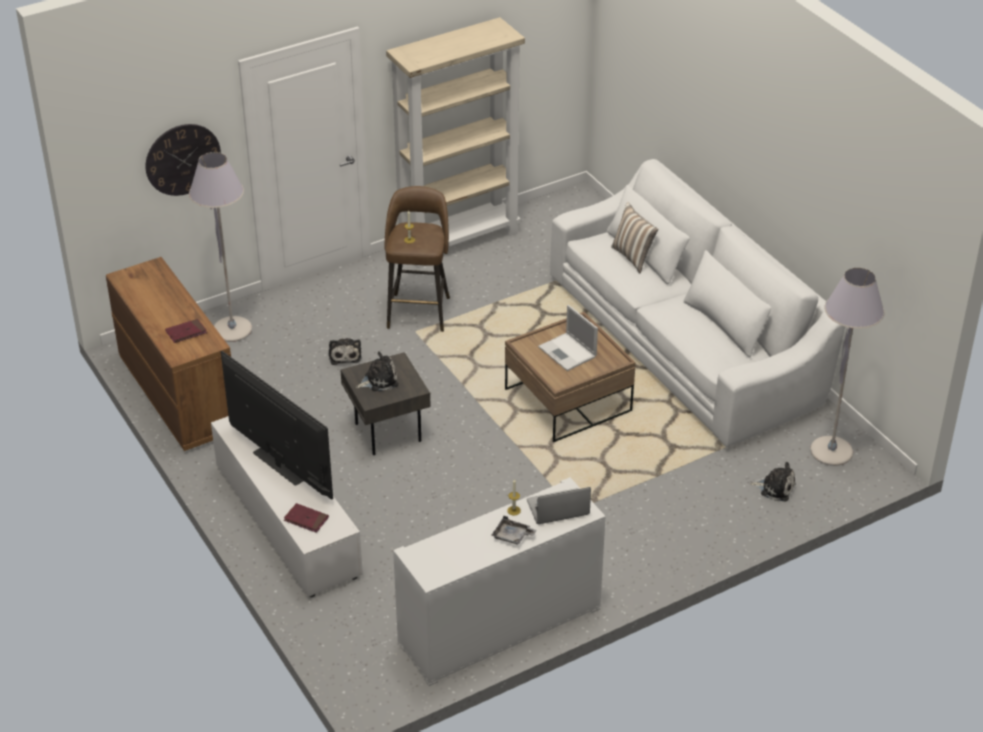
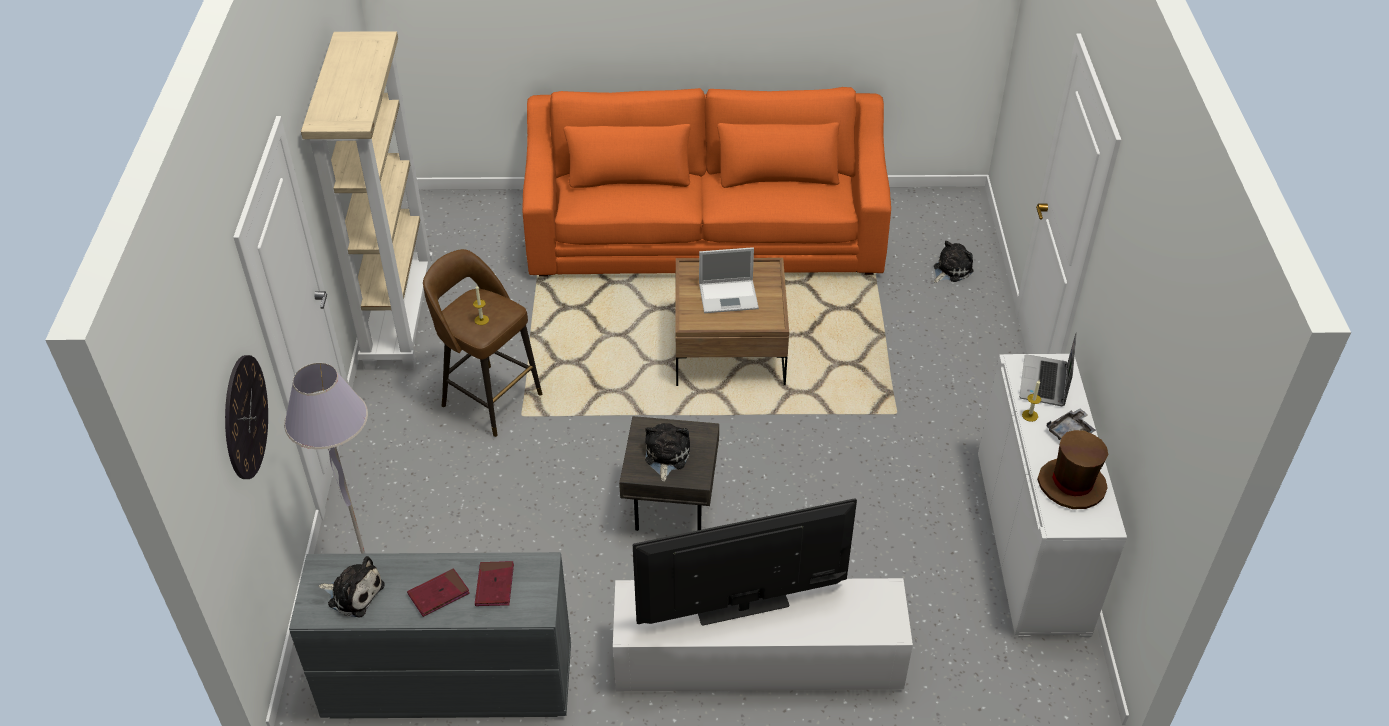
camera: 60 degrees left, 5 degrees up
(178, 395) = (447, 682): brown dresser -> grey dresser
(306, 519) = (854, 619): red book -> red book (439, 594)
(345, 355) = (510, 491): plush toy -> plush toy (353, 593)
(457, 550) = (1071, 485): none -> brown hat
(633, 257) = (633, 187): pillow -> none
(685, 340) = (706, 233): white sofa -> orange sofa
(831, 452) = (926, 217): grey floor lamp -> none

